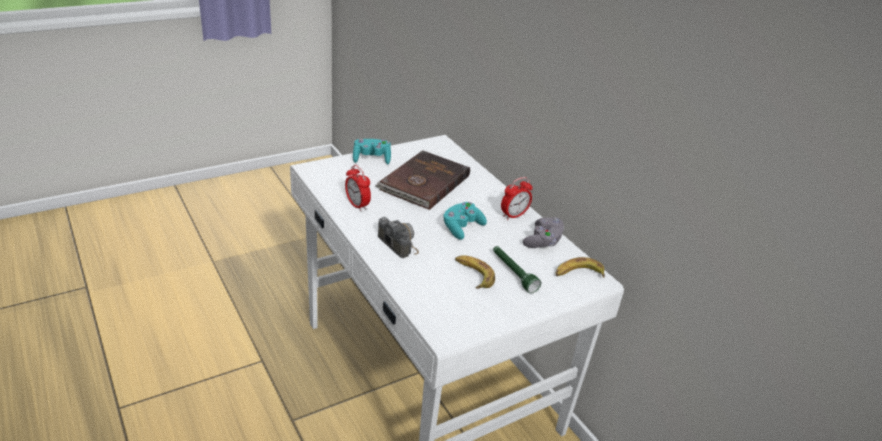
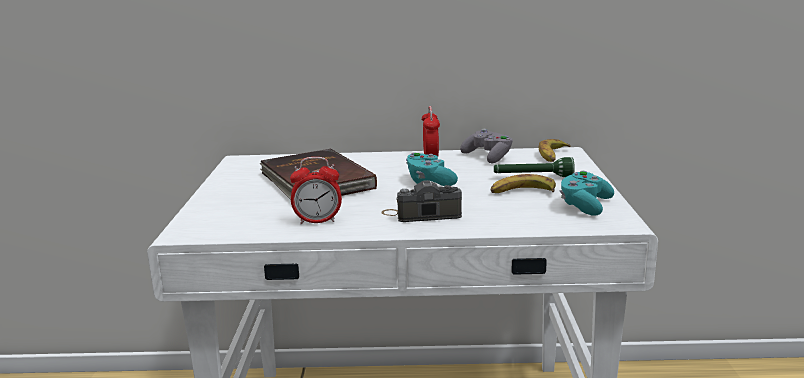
camera: 55 degrees left, 15 degrees down
(371, 159) = (220, 196): turquoise game controller -> turquoise game controller (584, 206)

